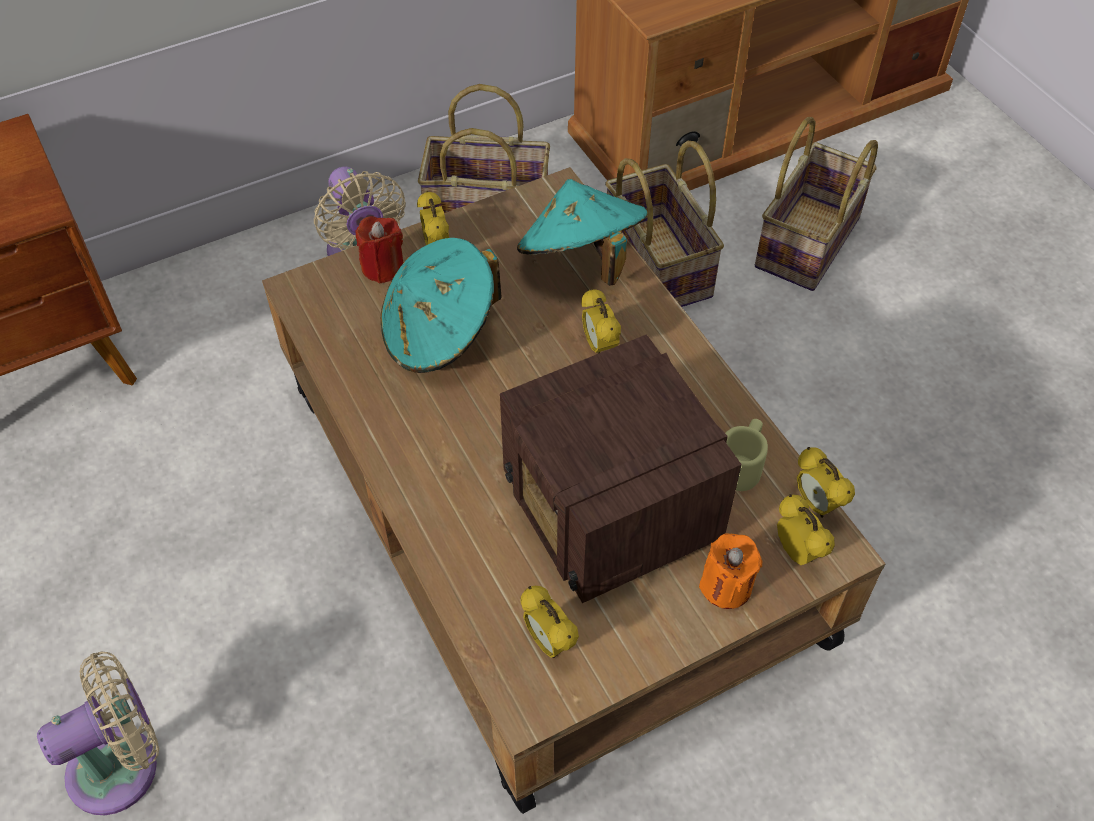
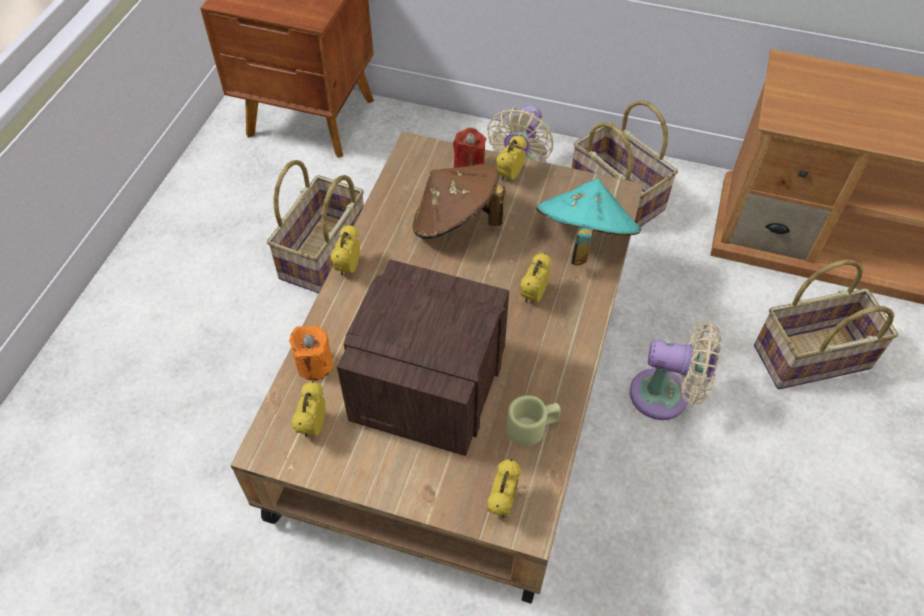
camera: 45 degrees right, 0 degrees up
(122, 765) = (141, 332): beige fan -> beige fan (666, 396)
(440, 333) = (455, 223): turquoise hat -> brown hat
(660, 265) = (690, 298): basket -> basket (325, 254)
(726, 586) = (438, 484): orange candle -> orange candle (314, 365)
(816, 504) = (549, 489): alarm clock -> alarm clock (348, 268)

